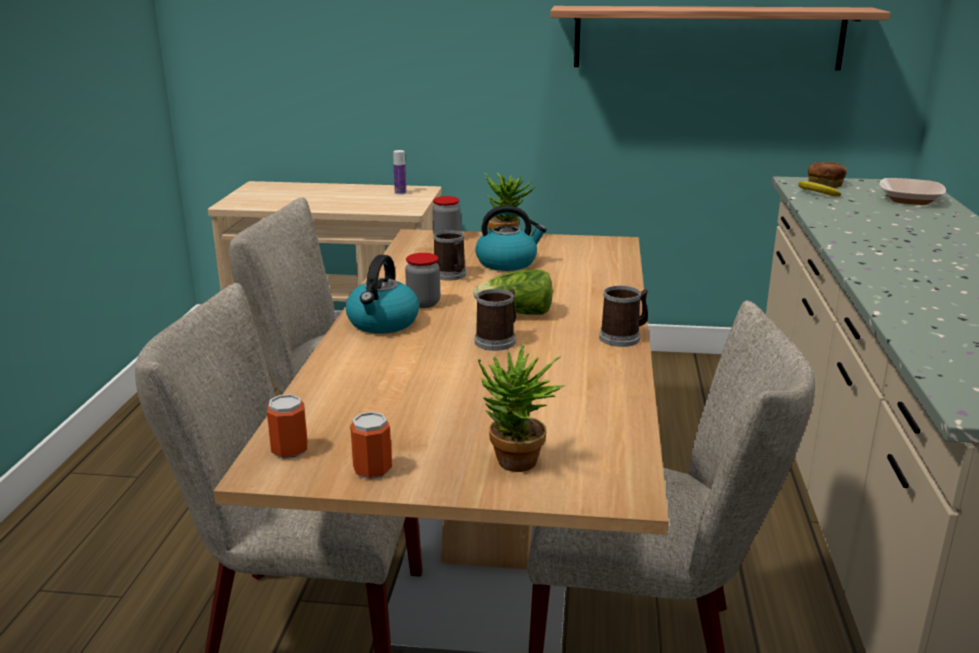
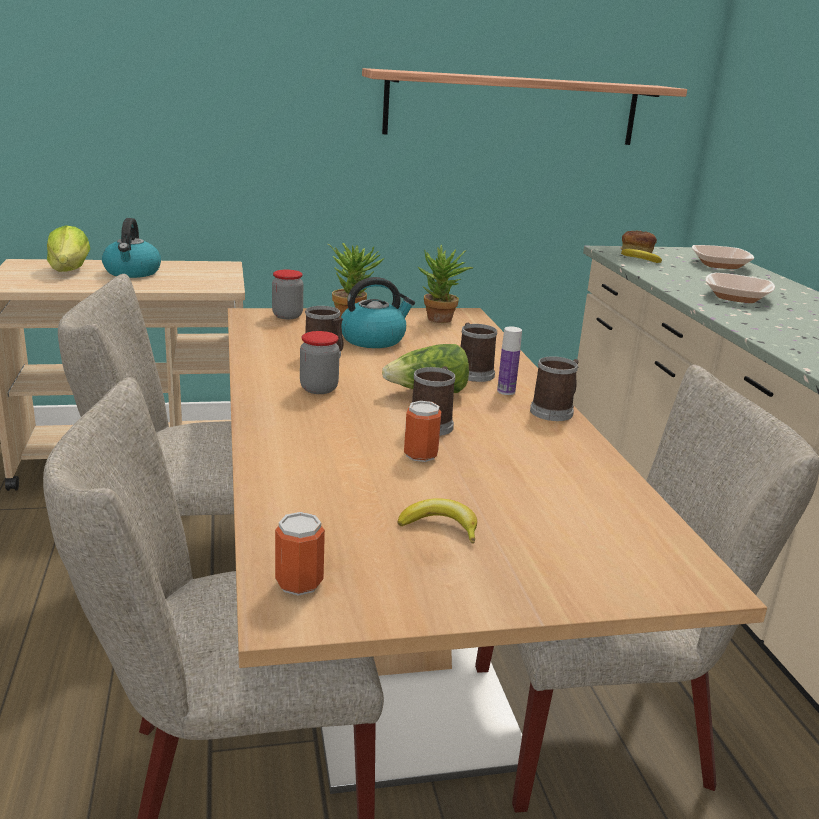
camera: 20 degrees left, 0 degrees up
(291, 192) = (70, 270): none -> lettuce
(372, 470) = (418, 594): can -> can (420, 455)
(383, 323) = (290, 414): kettle -> kettle (132, 272)
(400, 193) = (201, 269): bottle -> bottle (506, 391)
(433, 423) = (440, 527): none -> banana
(515, 466) = (569, 566): potted plant -> potted plant (440, 321)
(575, 298) = (473, 373): none -> mug
(886, 235) = (736, 297): none -> bowl

